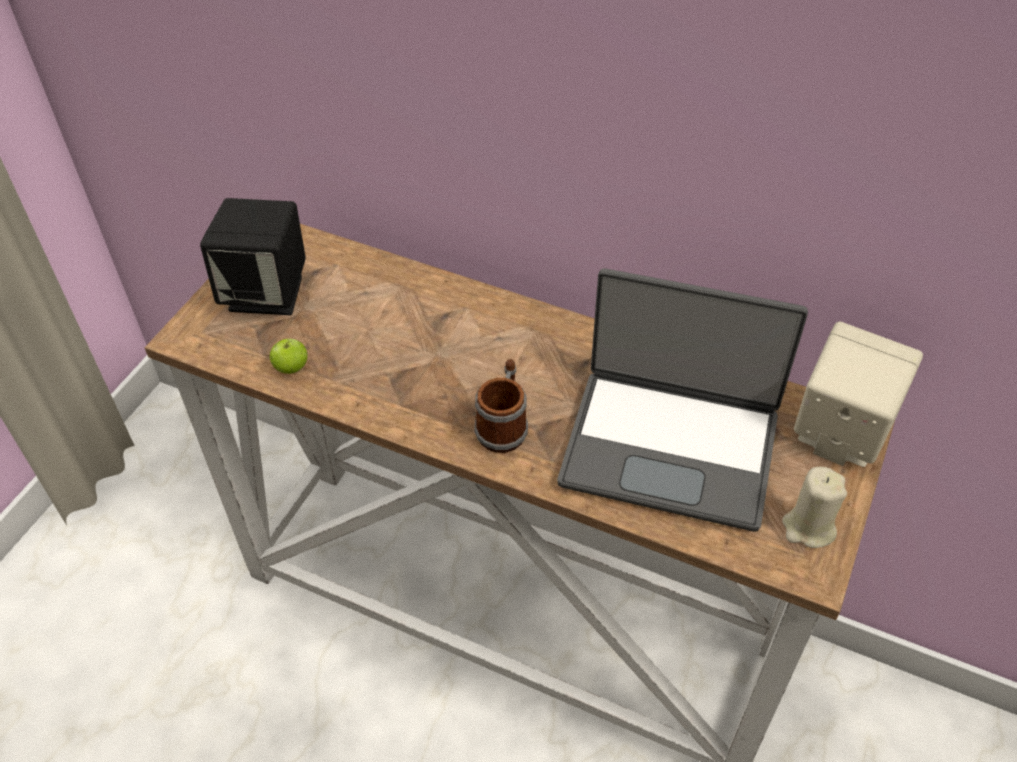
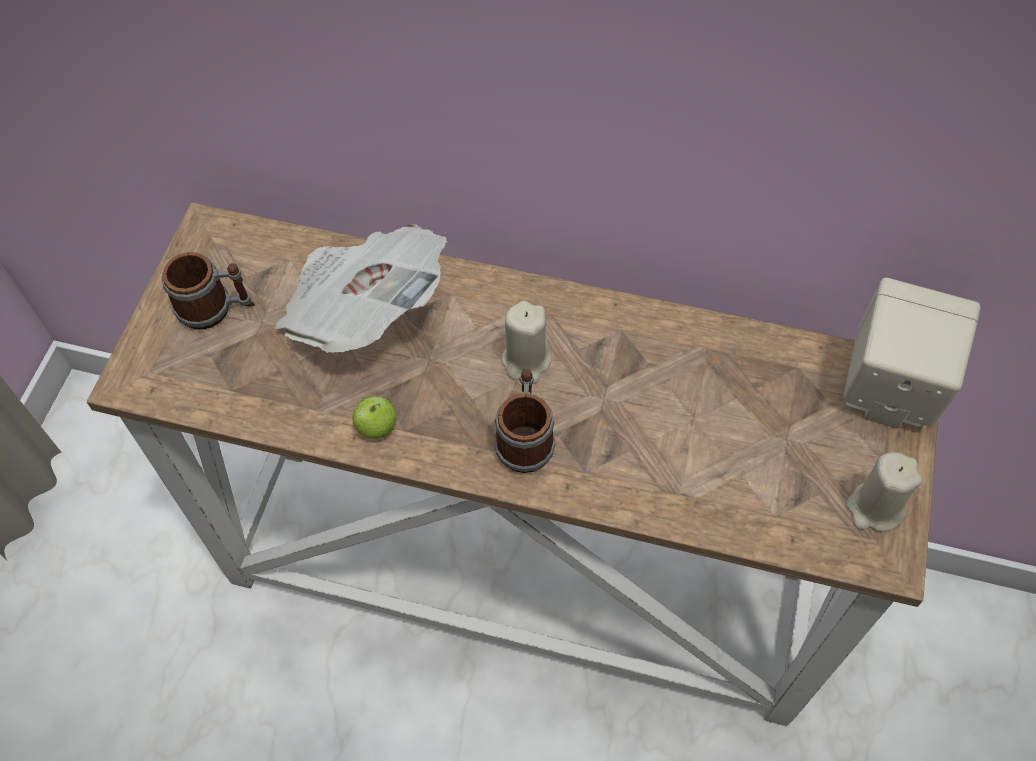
camera: 10 degrees left, 10 degrees up
(267, 293) = (215, 308): black speaker -> mug
(291, 368) = (267, 402): apple -> apple (377, 427)
(390, 310) = (364, 310): none -> newspaper
(519, 366) = (526, 361): none -> beige candle
(671, 446) = (712, 434): laptop -> none

